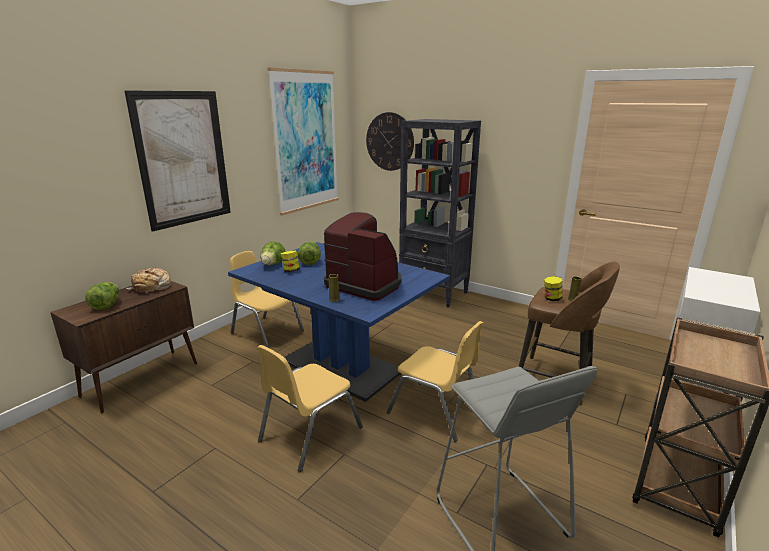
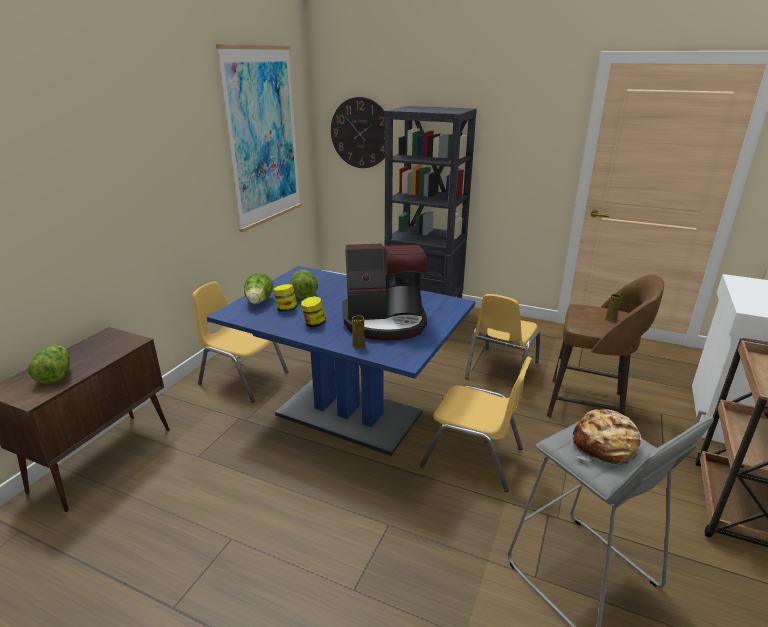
camera: 10 degrees left, 5 degrees up
(152, 287) = (107, 344): bread -> bread (605, 446)
(183, 159) = (125, 172): picture -> none
(310, 433) = (340, 504): yellow chair -> yellow chair (501, 370)
(365, 284) = (385, 321): coffee machine -> coffee machine turned 150 degrees clockwise
(551, 299) = (588, 320): jar -> jar (314, 324)

